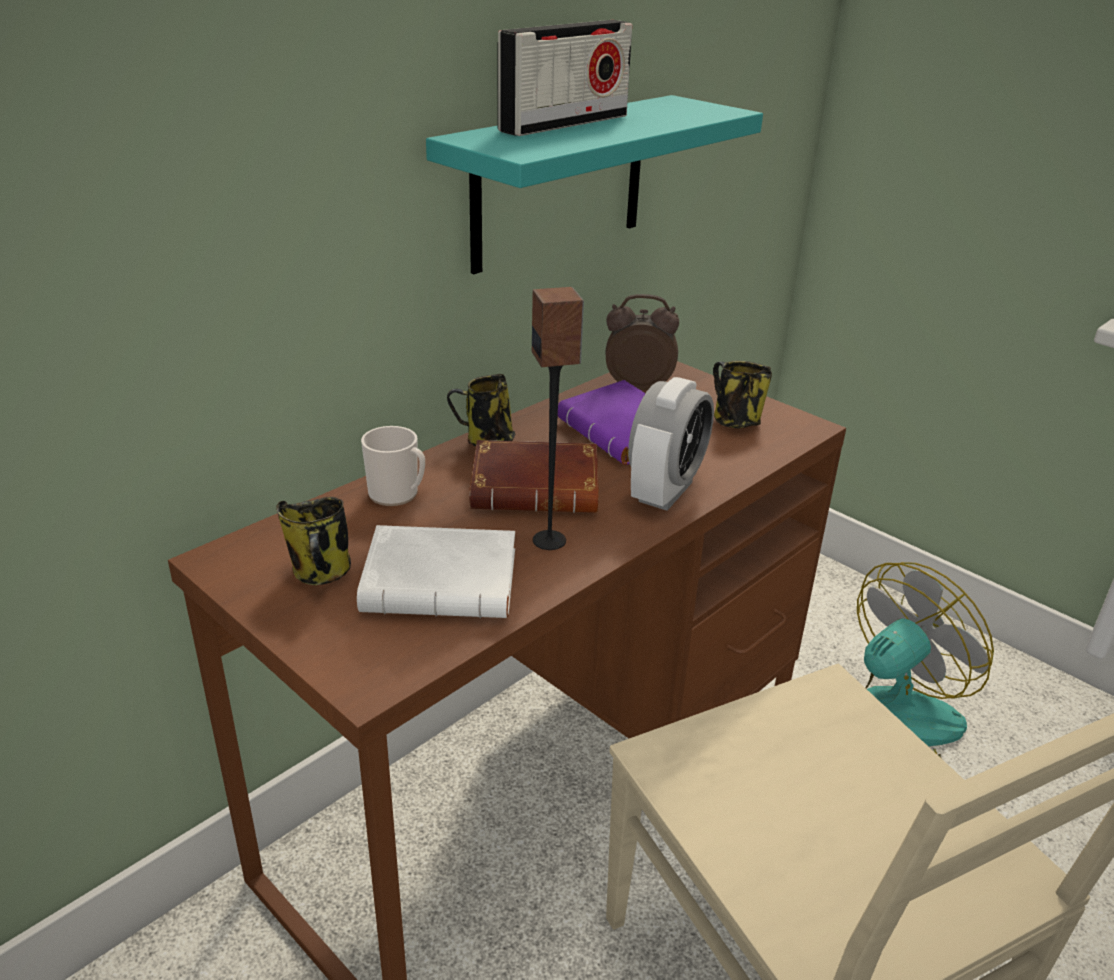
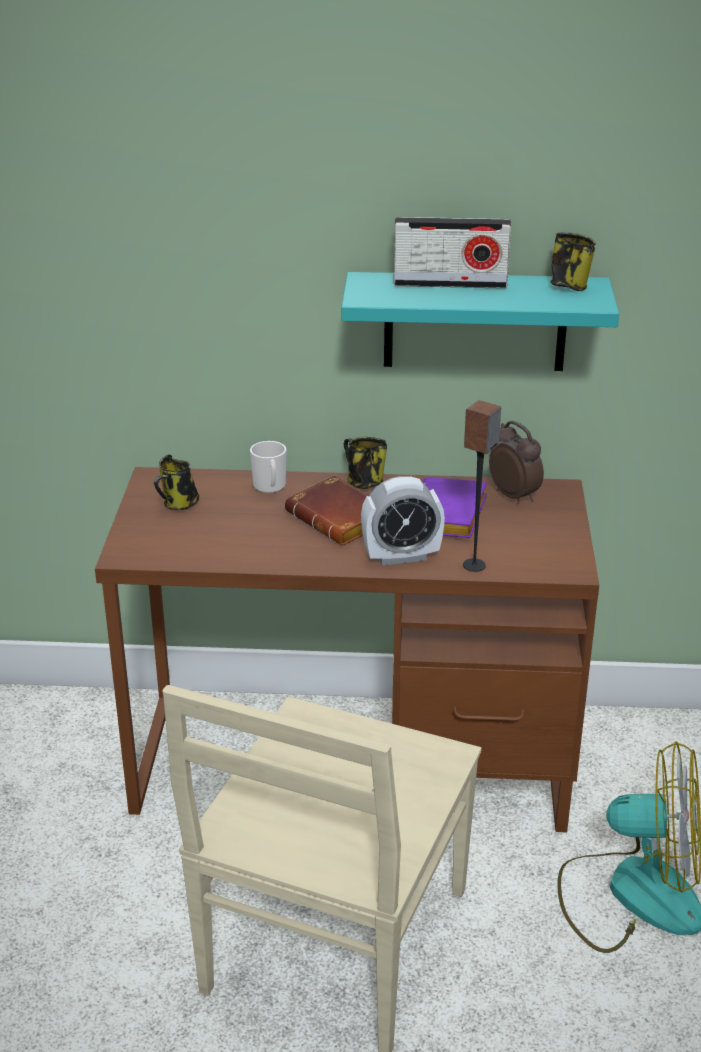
camera: 50 degrees right, 0 degrees up
(445, 582) = (217, 537): white book -> none
(550, 540) = (296, 546): speaker -> speaker (474, 565)
(734, 421) = (530, 543): mug -> mug (569, 285)

